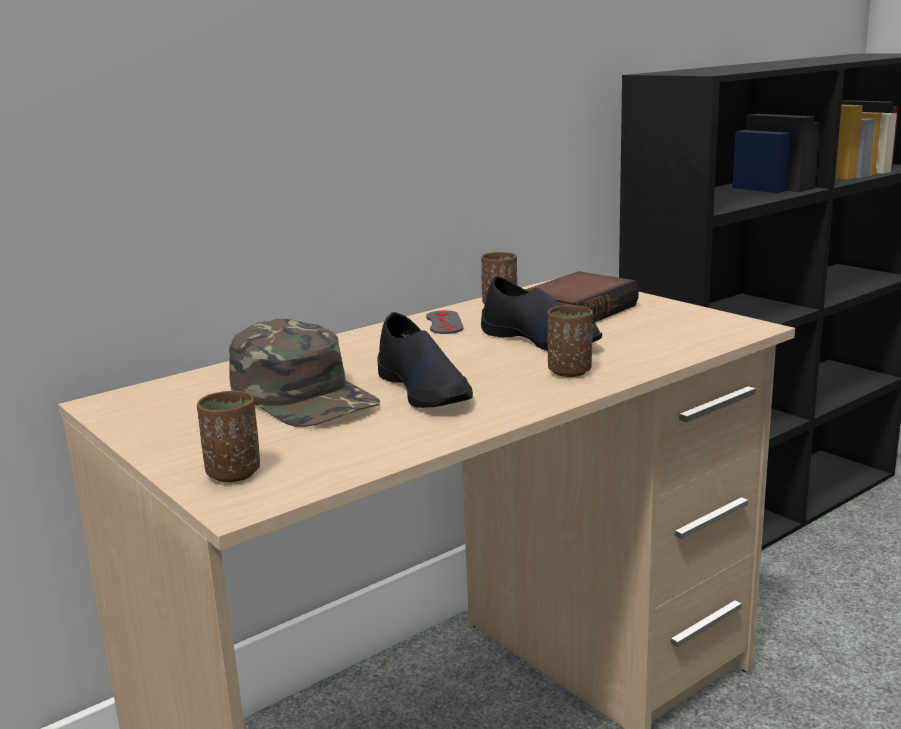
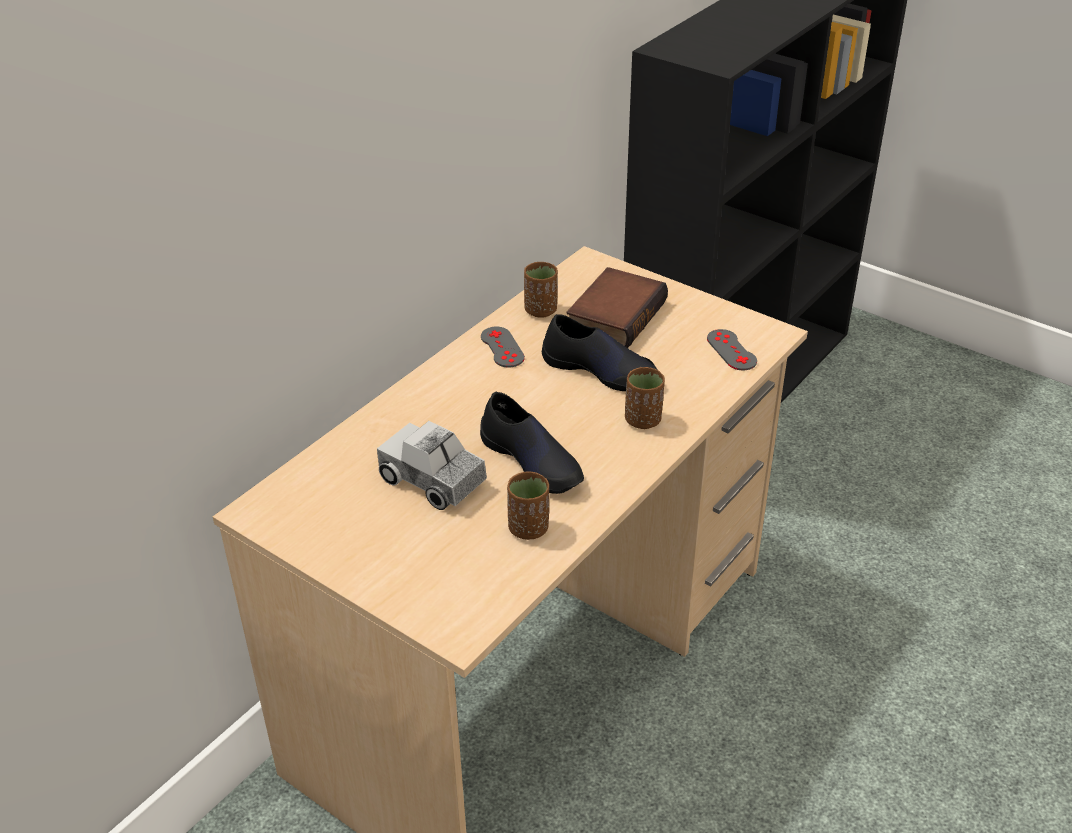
camera: 15 degrees left, 20 degrees up
(234, 473) = (433, 595): brown cup -> brown cup (528, 528)
(304, 395) = (433, 481): green cap -> toy truck
(698, 334) = (731, 350): none -> grey game controller

